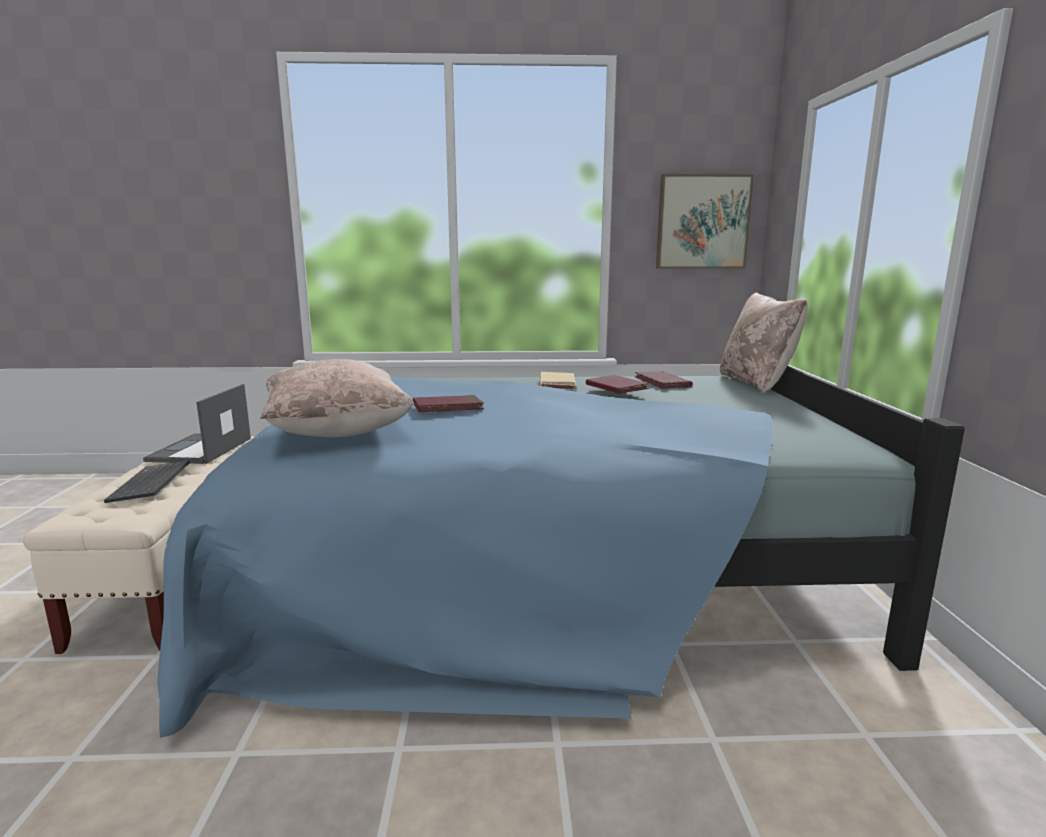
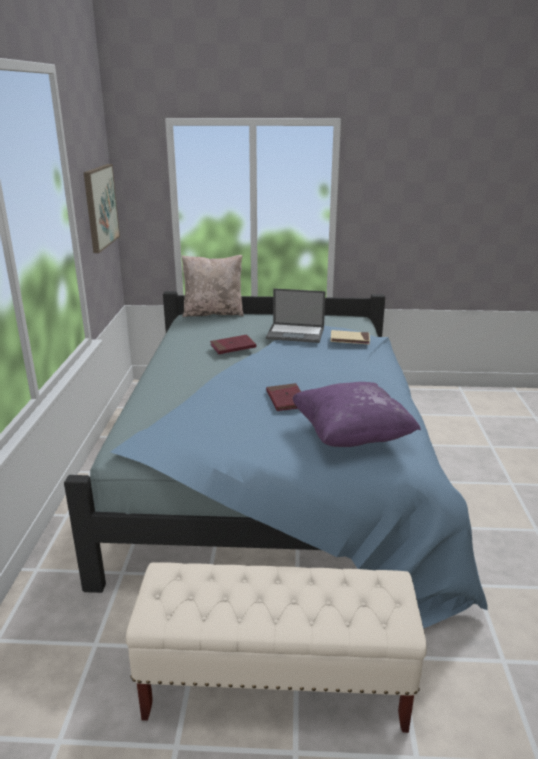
camera: 85 degrees left, 10 degrees up
(152, 484) = (314, 594): keyboard -> none
(200, 450) = (206, 591): laptop -> laptop (296, 333)
(338, 432) = (351, 436): beige pillow -> purple pillow
(557, 384) = (195, 365): beige book -> beige book (350, 339)
(662, 383) = (206, 335): red book -> none

